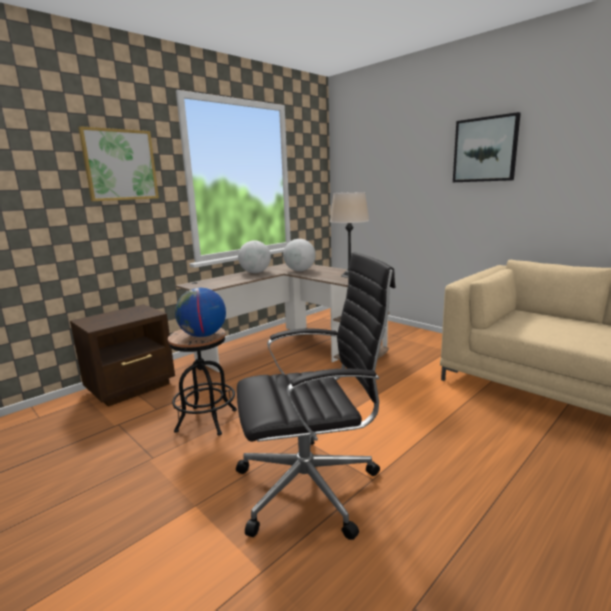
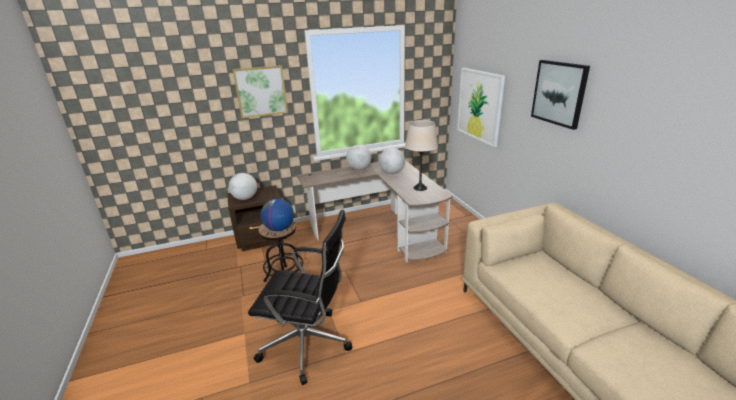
camera: 25 degrees right, 10 degrees up
(108, 320) = (245, 198): none -> globe
(375, 192) = (479, 105): none -> picture

